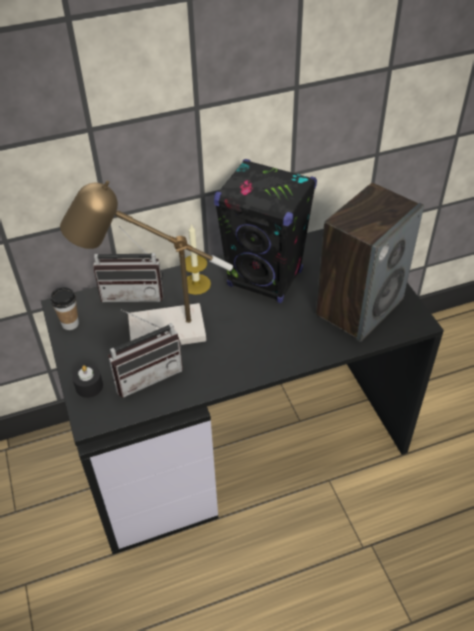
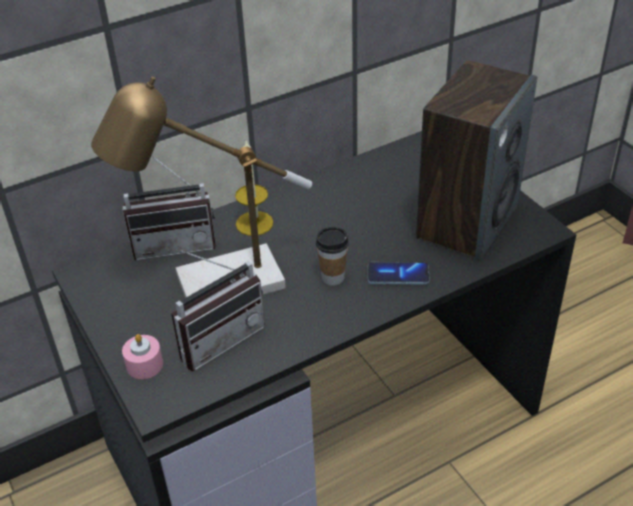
camera: 10 degrees left, 5 degrees down
(70, 324) = (99, 292): cup -> cup (333, 278)
(89, 386) = (144, 365): black candle -> pink candle
(265, 279) = (341, 206): black speaker -> none
(294, 343) = (398, 275): none -> phone

